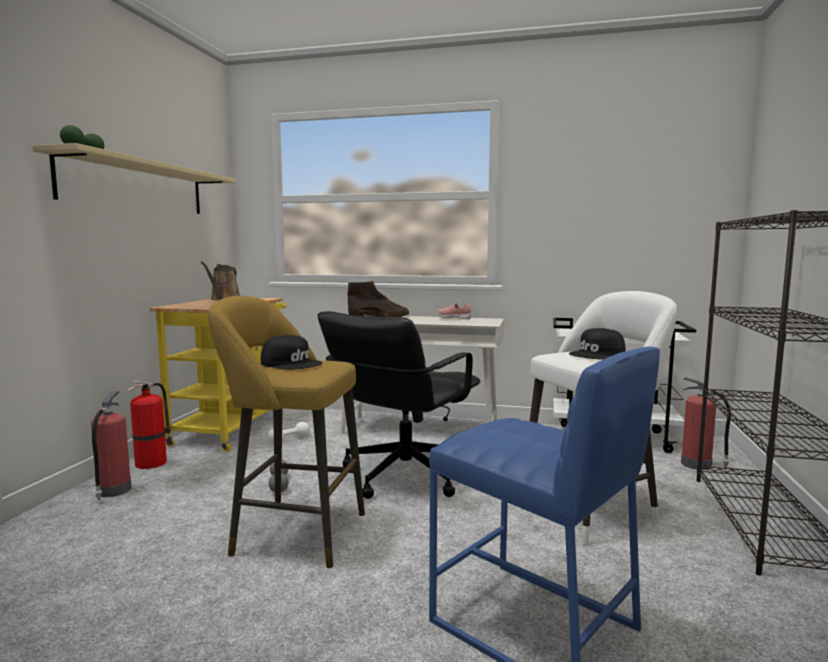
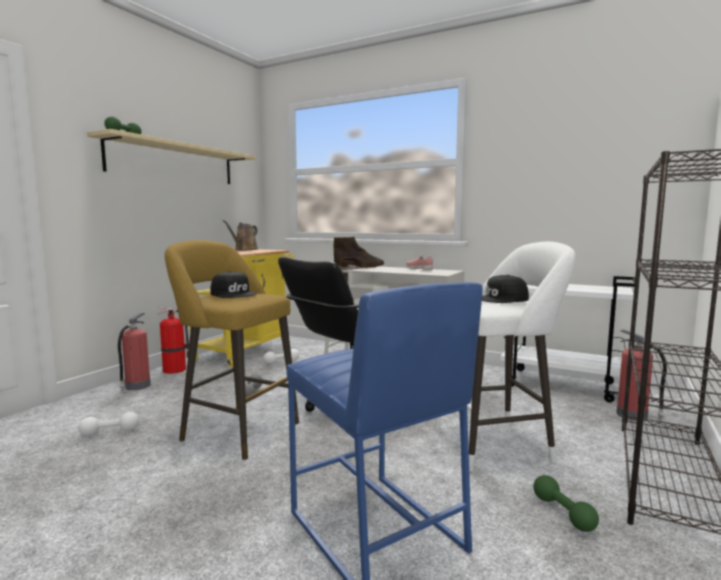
camera: 15 degrees right, 0 degrees up
(121, 558) = (110, 432): none -> white dumbbell
(697, 574) = (563, 513): none -> green dumbbell

